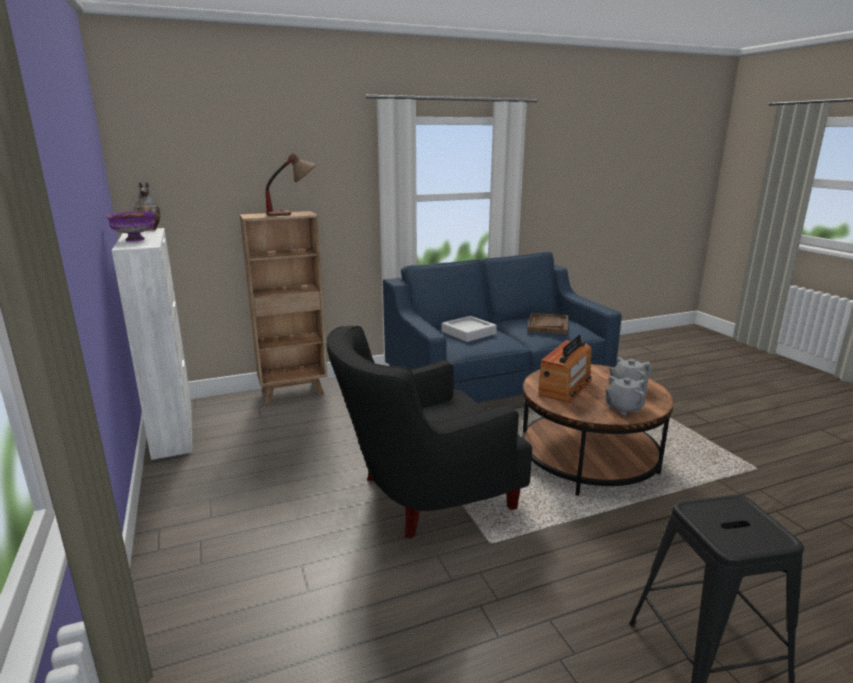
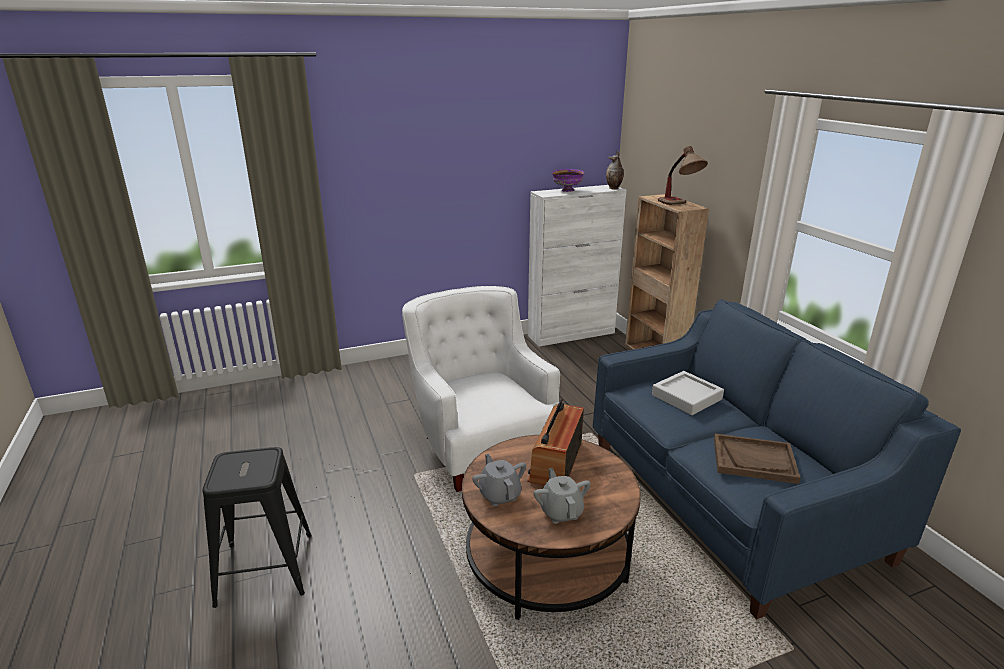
camera: 90 degrees right, 5 degrees up
(425, 494) = (482, 444): black armchair -> white armchair
(565, 387) = (556, 462): radio -> radio turned 75 degrees clockwise

